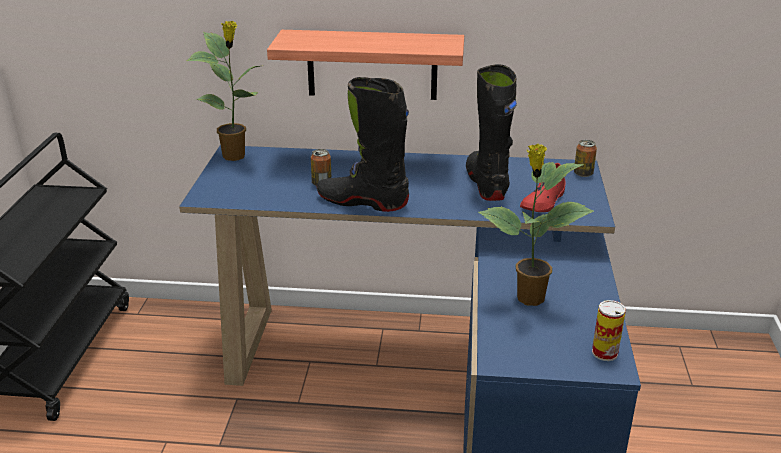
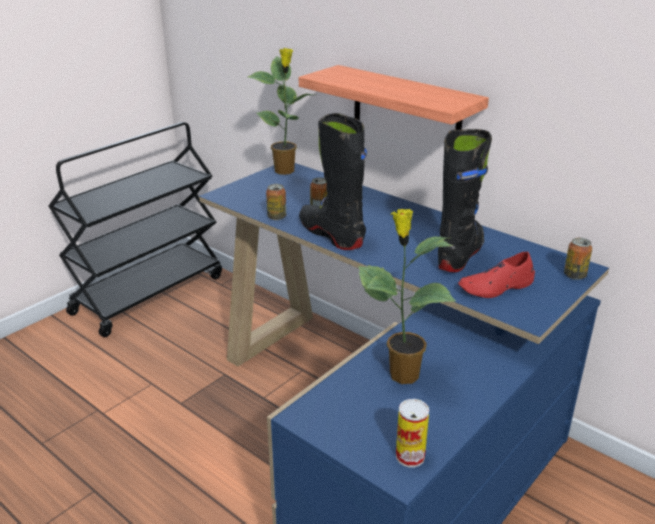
camera: 35 degrees right, 0 degrees up
(290, 202) = (277, 217): none -> can

